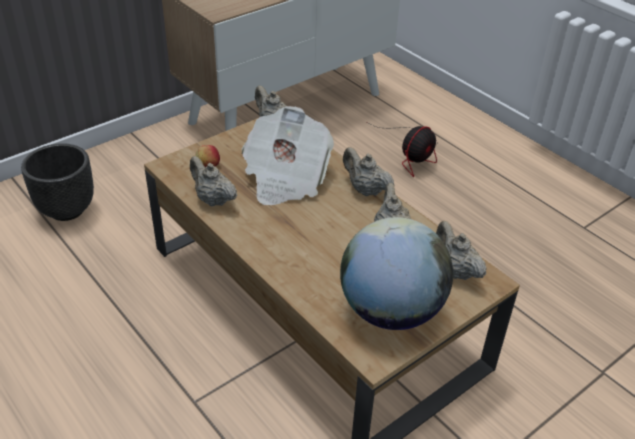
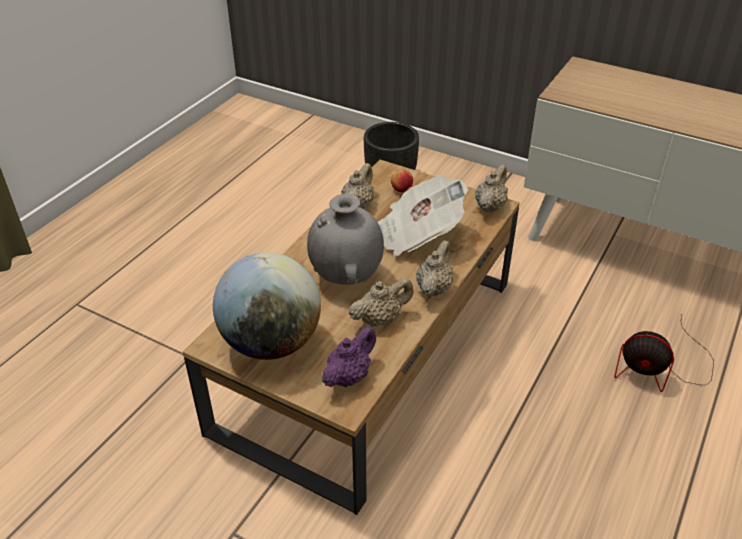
camera: 70 degrees right, 0 degrees up
(322, 237) = (346, 277): none -> grey vase
(455, 270) = (349, 376): beige teapot -> purple teapot

